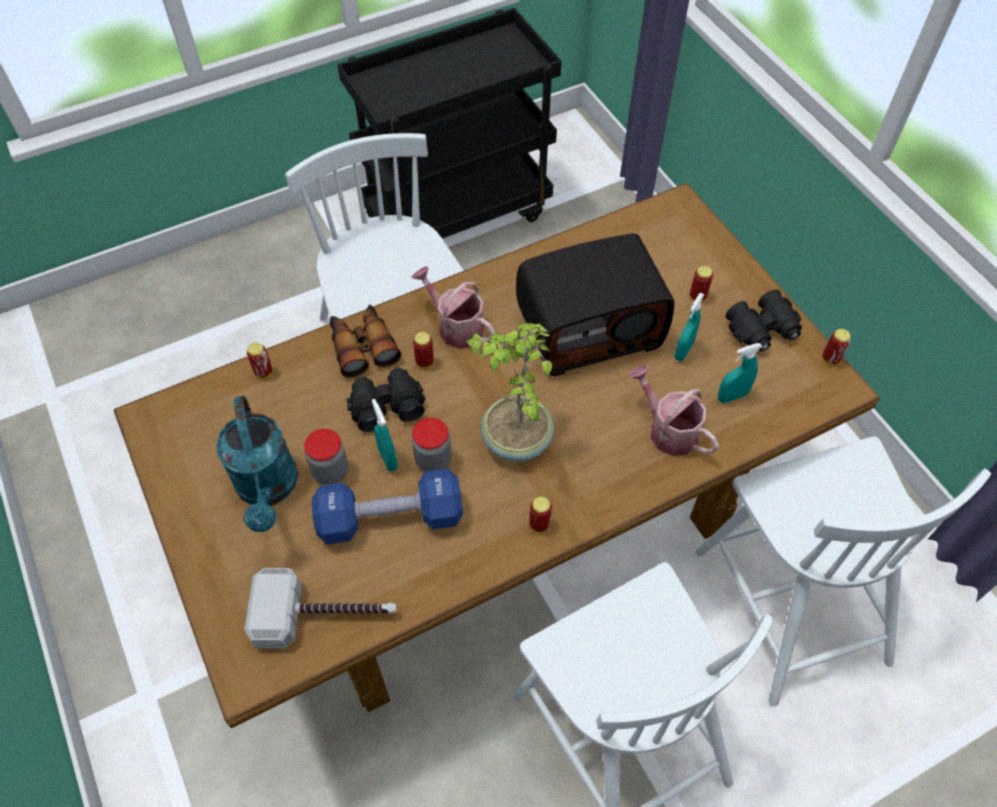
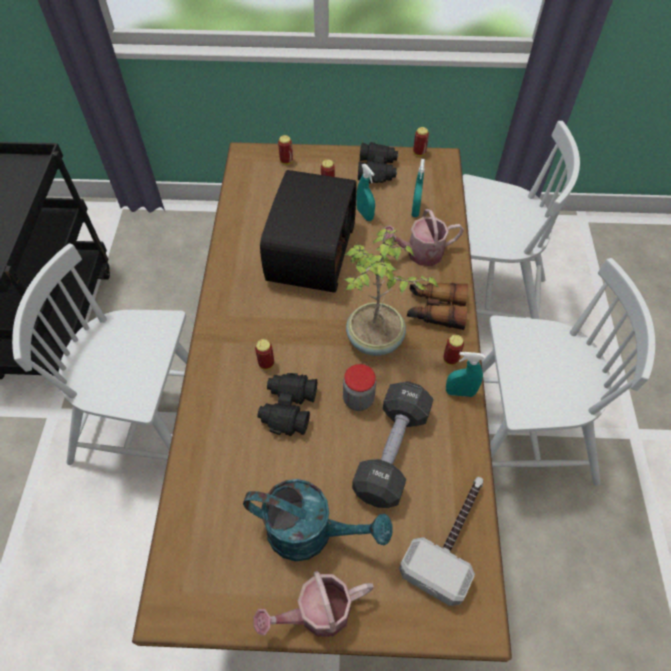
camera: 60 degrees left, 0 degrees up
(264, 372) = (189, 486): can -> can (286, 161)
(330, 471) = (323, 476): jar -> none
(362, 346) = (218, 399): binoculars -> binoculars (435, 310)
(388, 458) = (337, 429): turquoise spray bottle -> turquoise spray bottle (460, 392)
(390, 518) = (392, 451): blue dumbbell -> black dumbbell
(455, 326) = (248, 328): watering can -> watering can (316, 613)

